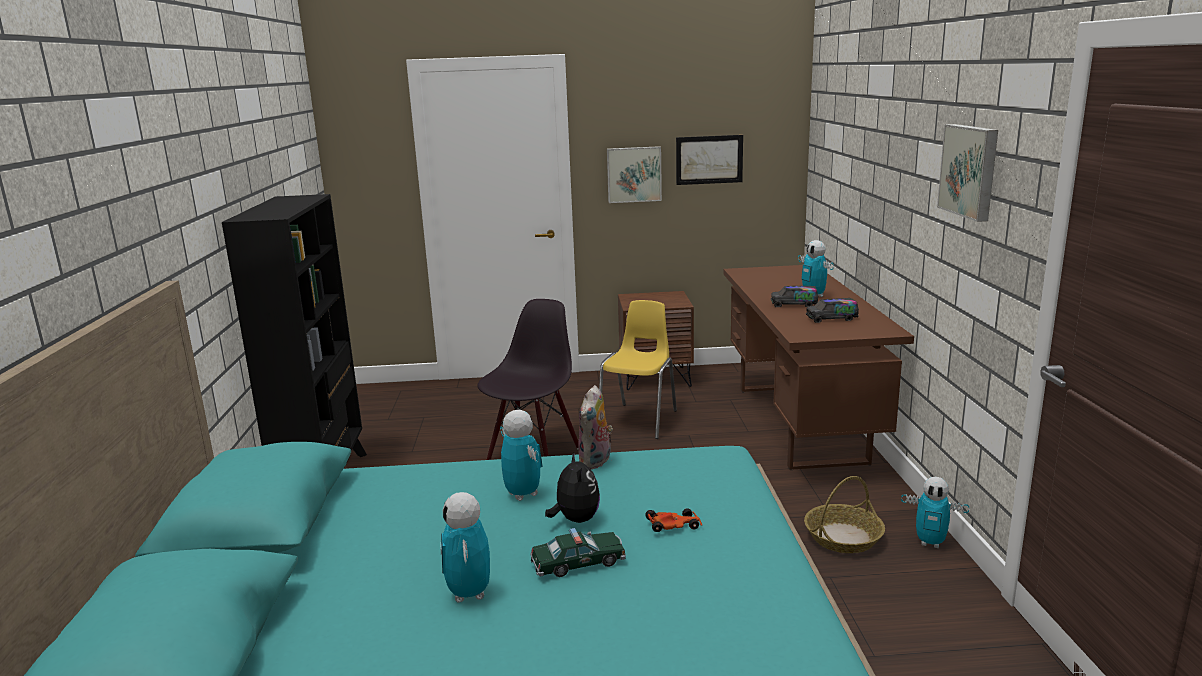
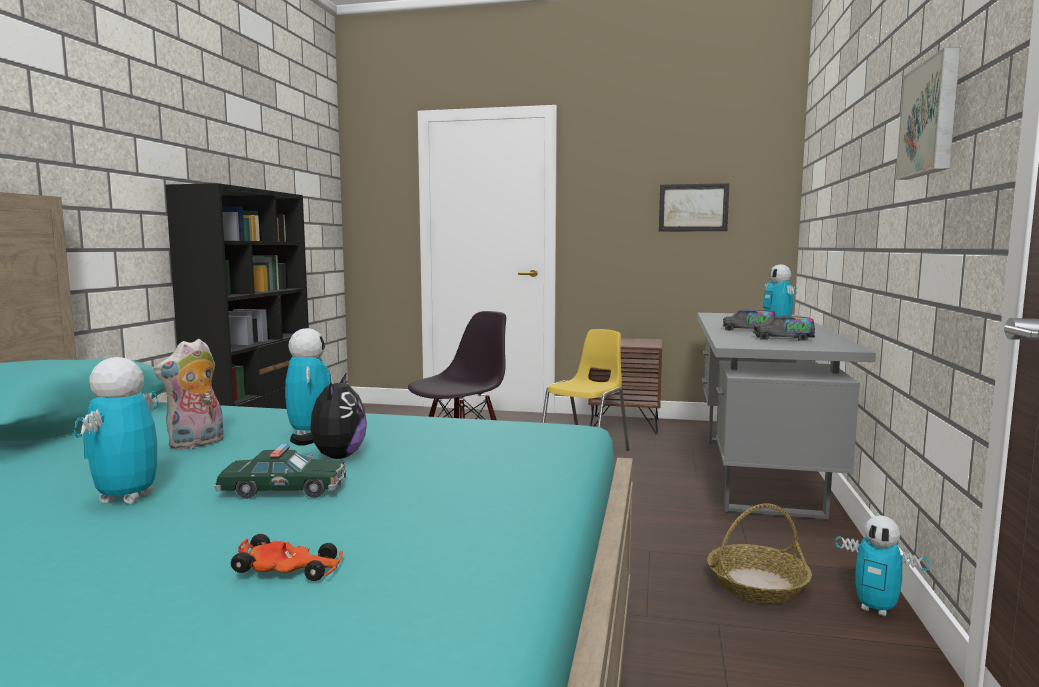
camera: 15 degrees right, 10 degrees down
(596, 462) = (422, 421): plush toy -> plush toy (196, 444)
(634, 174) = (616, 219): picture -> none
(674, 526) = (439, 475): toy car -> toy car (290, 570)
(800, 423) = (760, 474): brown desk -> grey desk

